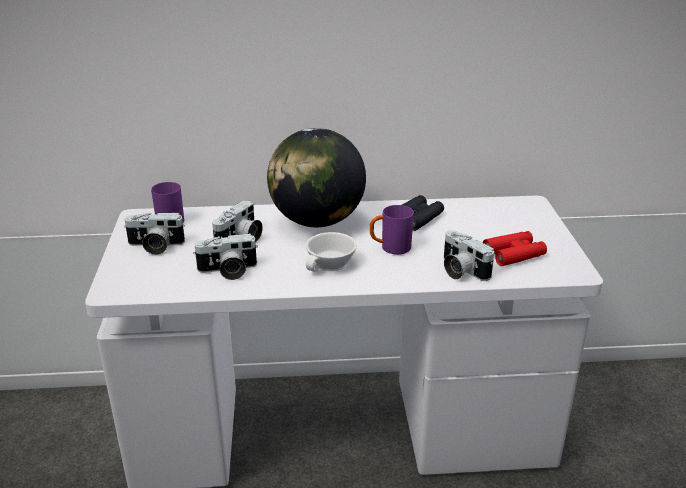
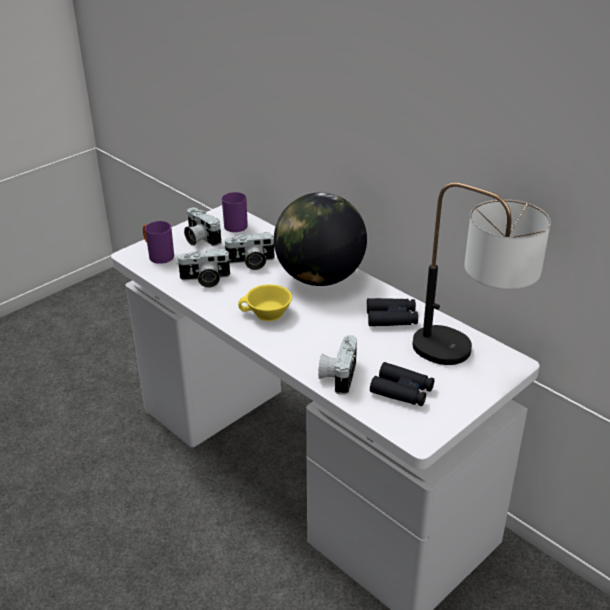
camera: 50 degrees right, 5 degrees up
(228, 271) = (205, 280): camera -> camera turned 45 degrees counterclockwise
(331, 264) = (267, 314): white cup -> yellow cup
(390, 248) = (326, 327): purple mug -> purple mug (158, 255)
(506, 214) = (468, 358): none -> table lamp
(514, 254) = (402, 391): red binoculars -> black binoculars

